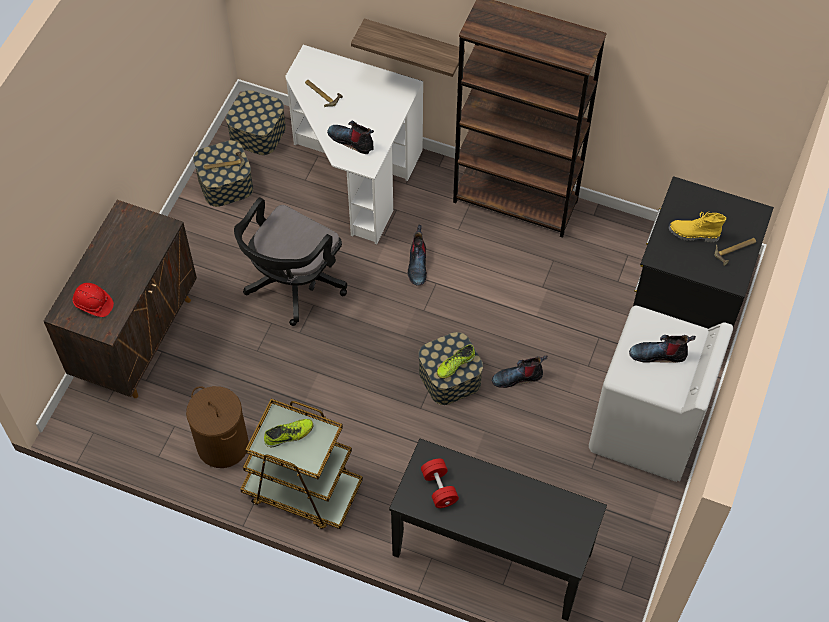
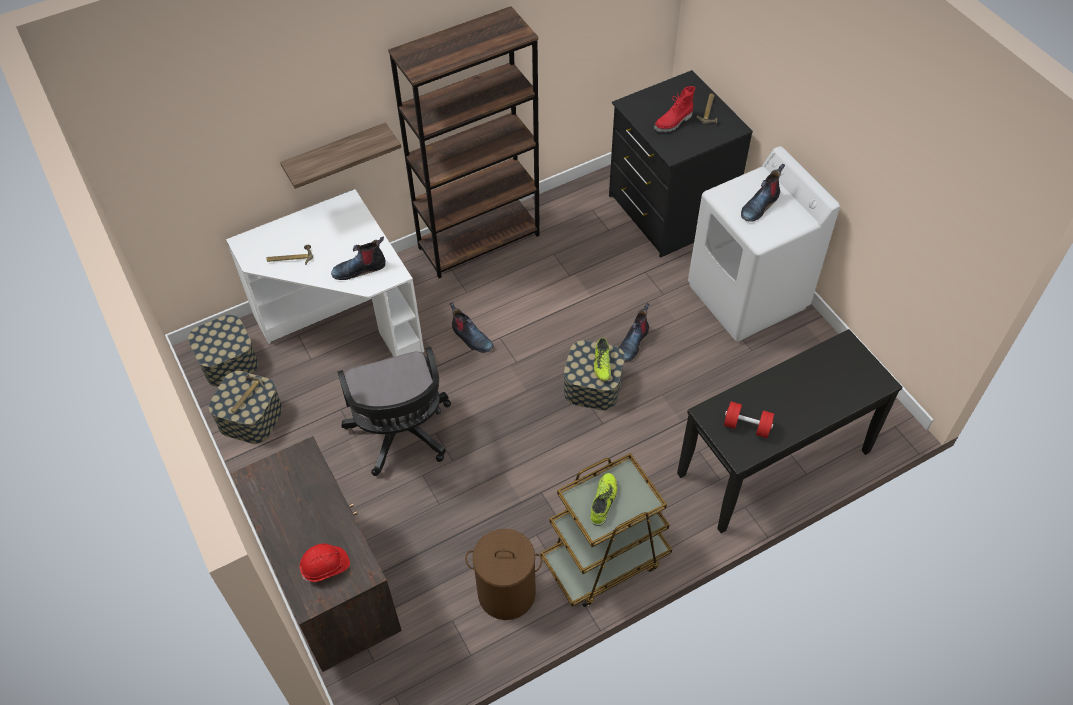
camera: 50 degrees left, 5 degrees down
(693, 234) = (673, 123): yellow boot -> red boot

